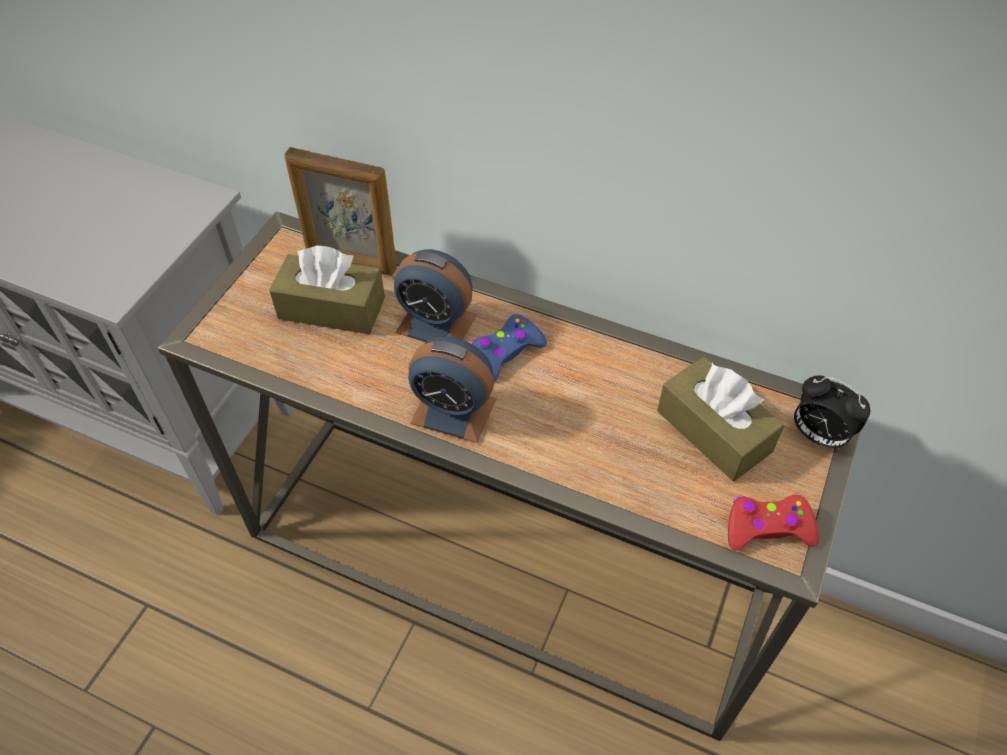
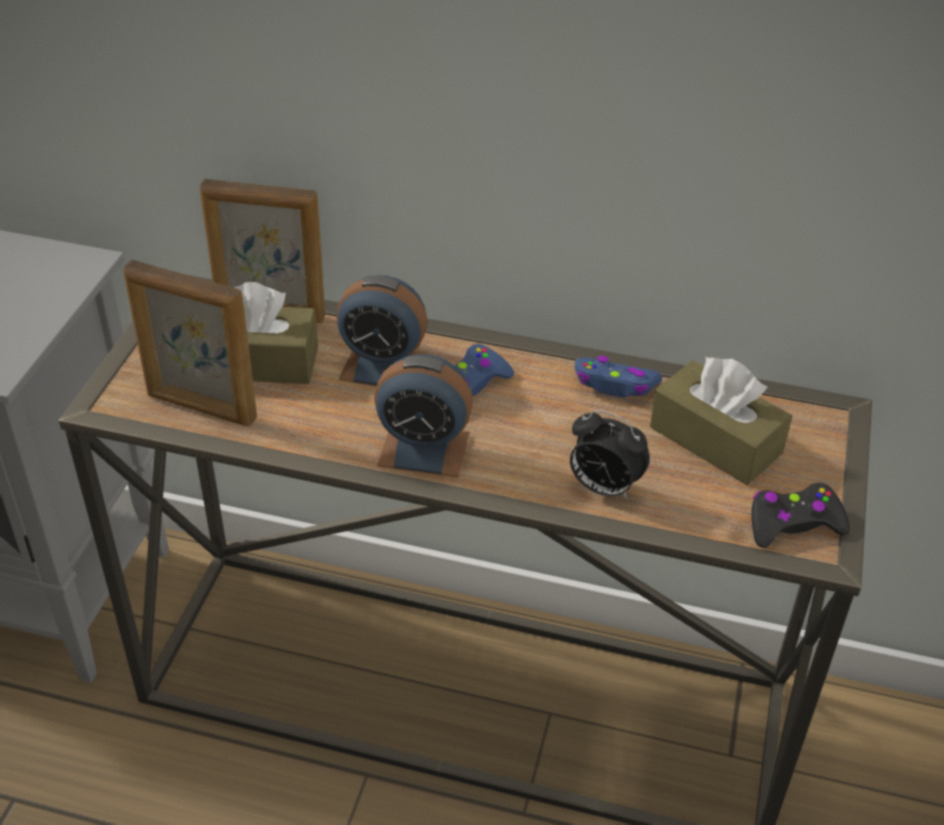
camera: 10 degrees left, 10 degrees down
(275, 347) = (201, 407): none -> picture frame
(634, 364) = (615, 385): none -> blue game controller
(767, 528) = (793, 524): red game controller -> black game controller
(817, 435) = (826, 432): alarm clock -> alarm clock (603, 488)

